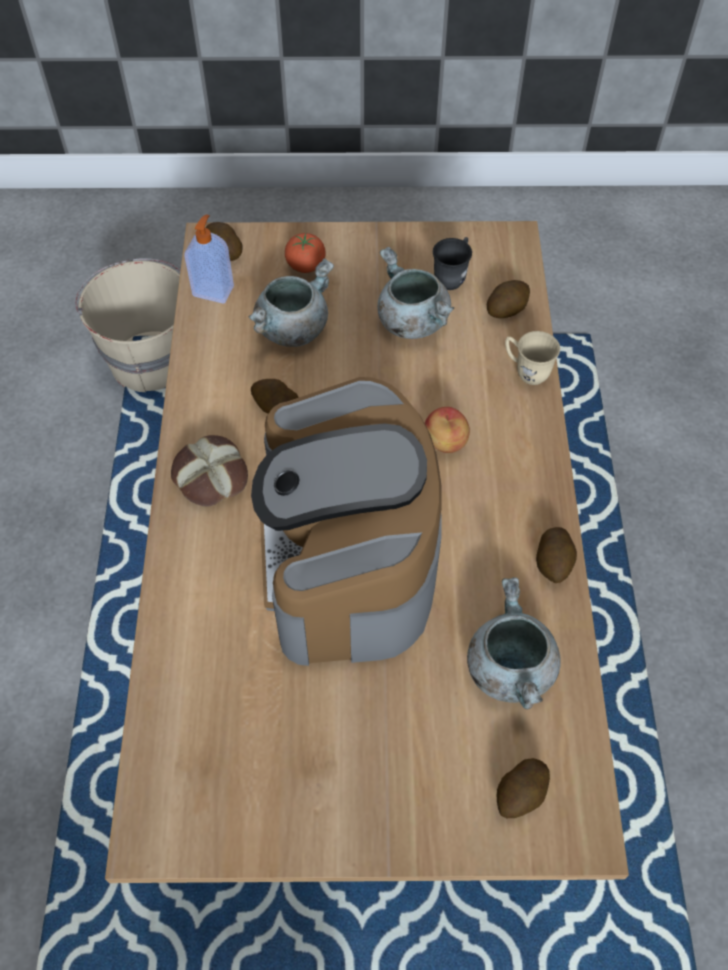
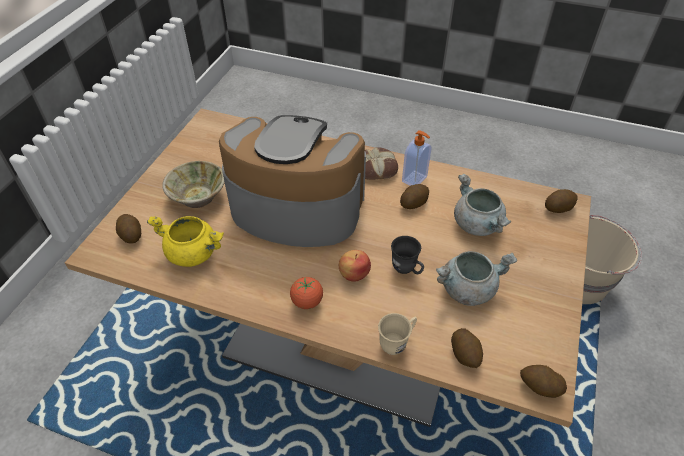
camera: 110 degrees right, 10 degrees down
(214, 290) = (521, 196): soap dispenser -> soap dispenser (415, 179)
(306, 266) = (536, 245): tomato -> tomato (307, 301)
(382, 730) = (198, 196): none -> beige bowl
(452, 277) = (509, 330): grey mug -> grey mug (407, 270)
(508, 667) = (194, 253): grey cooking pot -> yellow cooking pot
(553, 563) = (240, 298): potato -> potato (539, 387)

